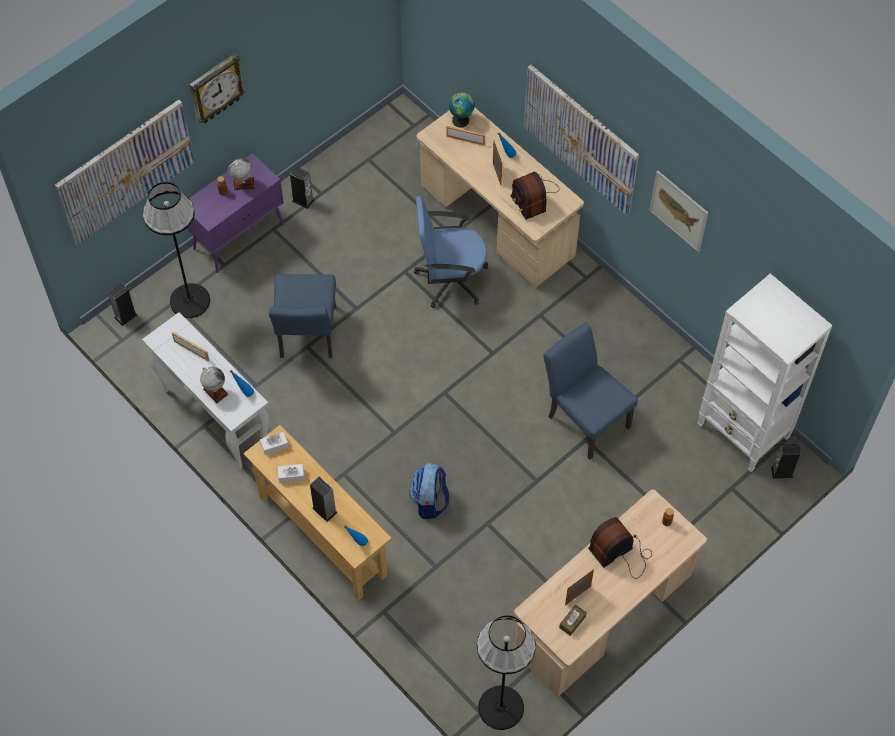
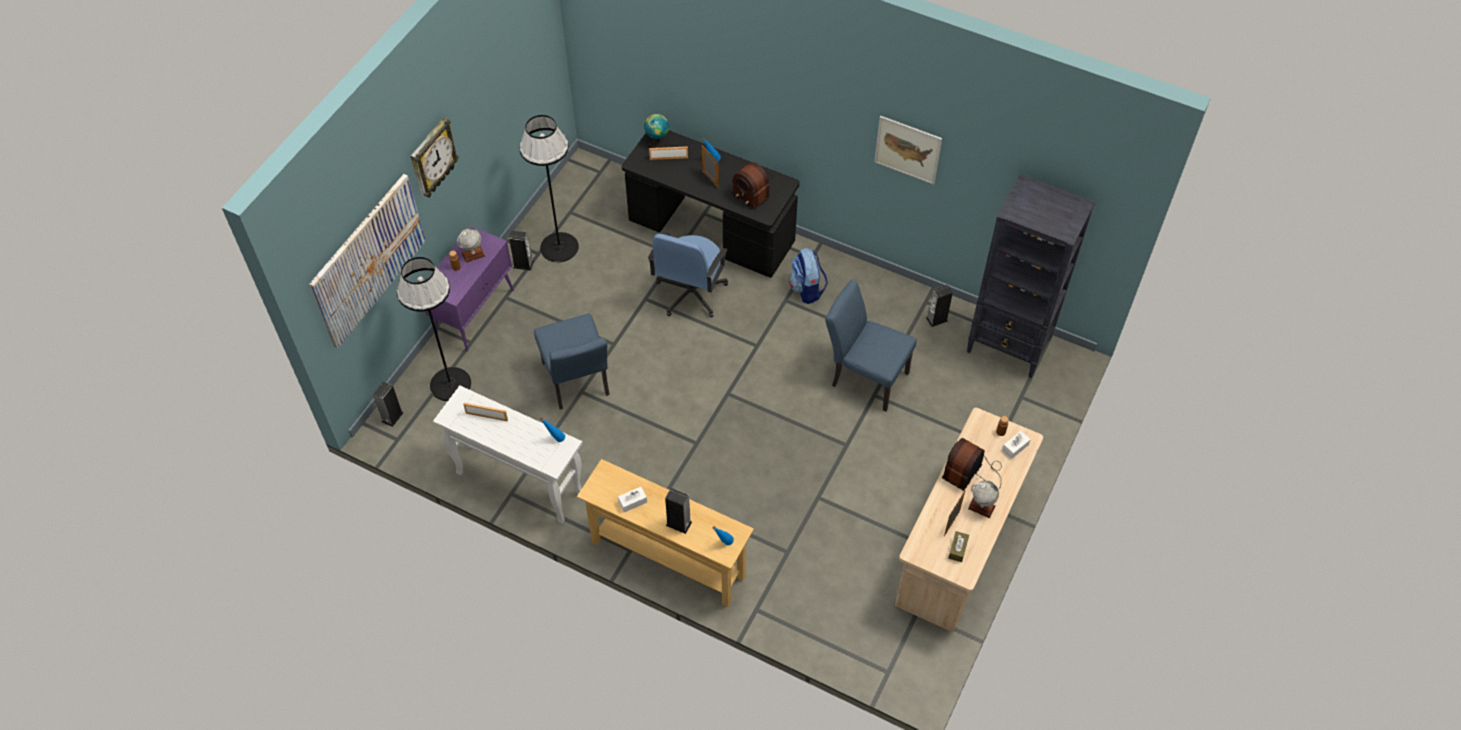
camera: 20 degrees left, 5 degrees down
(215, 391) = (526, 447): globe -> globe (981, 507)
(274, 446) = (604, 479): white tissue box -> white tissue box (1015, 447)
(430, 501) = (756, 494): backpack -> backpack (807, 289)
(450, 279) = (690, 293): blue office chair -> blue office chair turned 45 degrees counterclockwise
(497, 221) = (711, 232): beige desk -> black desk
(500, 707) = (904, 660): black floor lamp -> black floor lamp (559, 247)
(580, 139) = (788, 116): picture -> none
(743, 432) = (1009, 346): white bookcase -> black bookcase
(782, 472) = (1057, 369): speaker -> speaker (937, 319)

